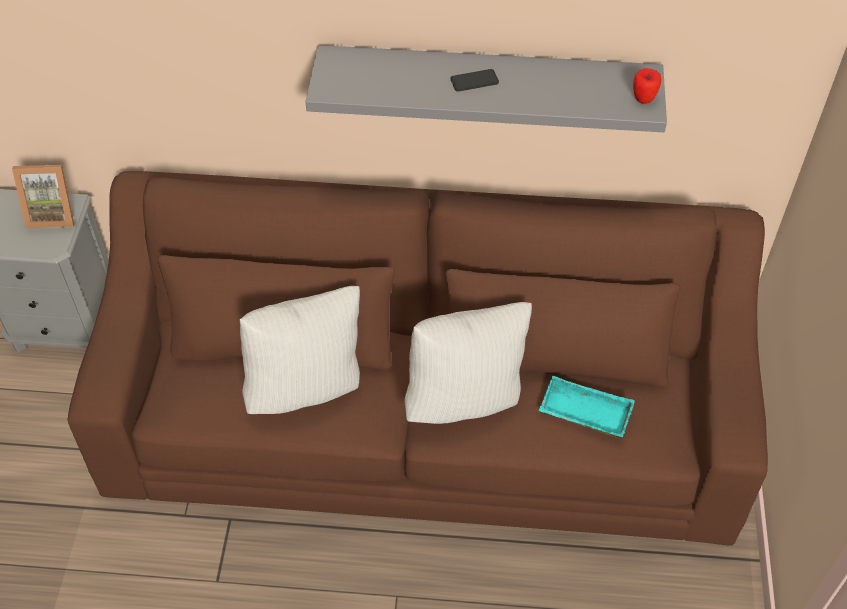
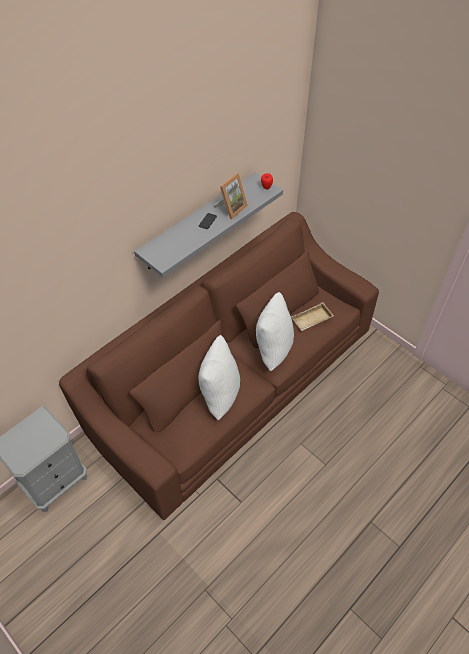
camera: 50 degrees left, 0 degrees up
(52, 213) = (38, 426): picture frame -> picture frame (231, 208)
(583, 413) = (312, 320): turquoise tray -> beige tray

